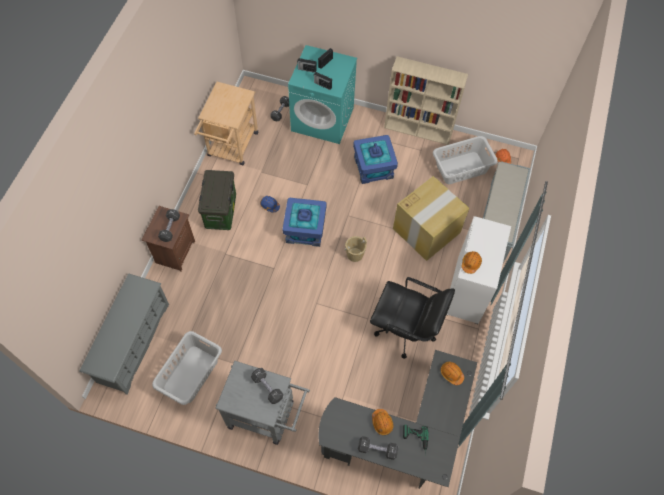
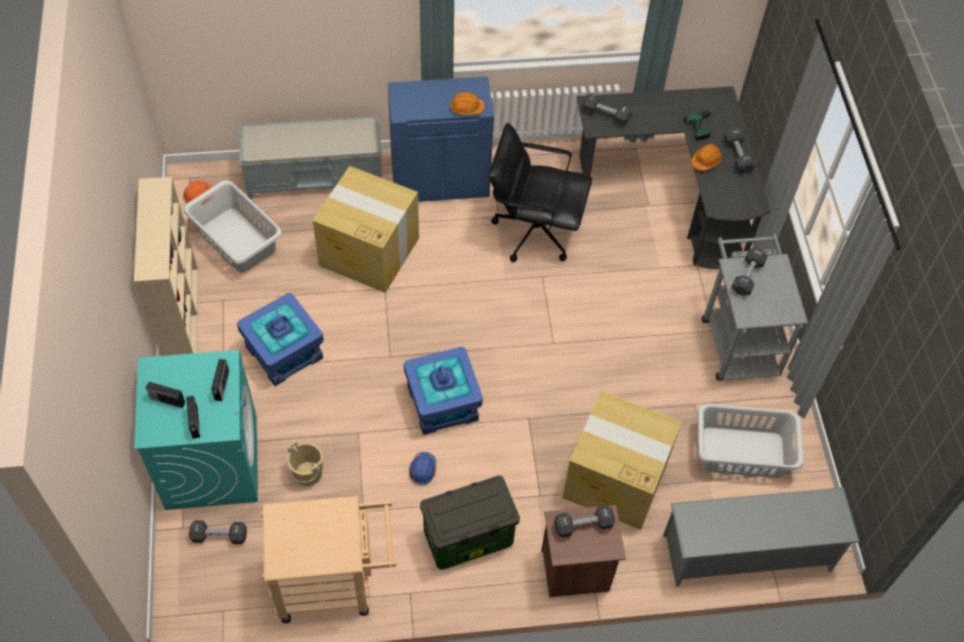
camera: 115 degrees left, 5 degrees down
(214, 295) = (614, 478): none -> cardboard box
(355, 254) = (452, 324): beige bucket -> beige bucket (308, 473)
(405, 330) = (534, 230): black office chair -> black office chair turned 75 degrees counterclockwise
(451, 374) = (606, 115): orange hard hat -> black dumbbell
(468, 290) = (440, 181): white cabinet -> blue cabinet

